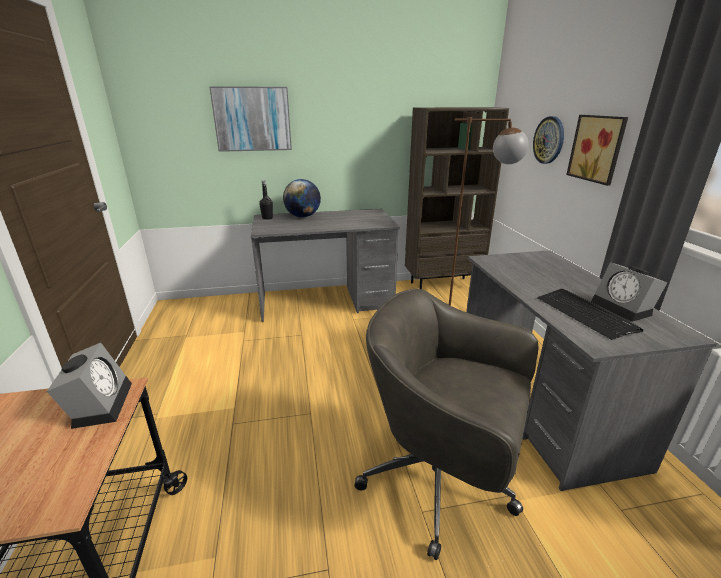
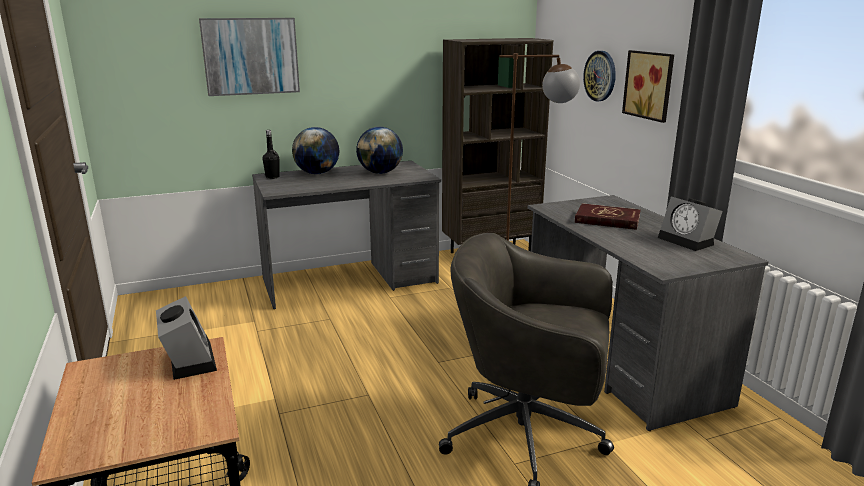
camera: 10 degrees left, 5 degrees down
(352, 218) = (380, 172): none -> globe
(541, 277) = (607, 219): none -> red book
(585, 314) = (653, 247): keyboard -> none

